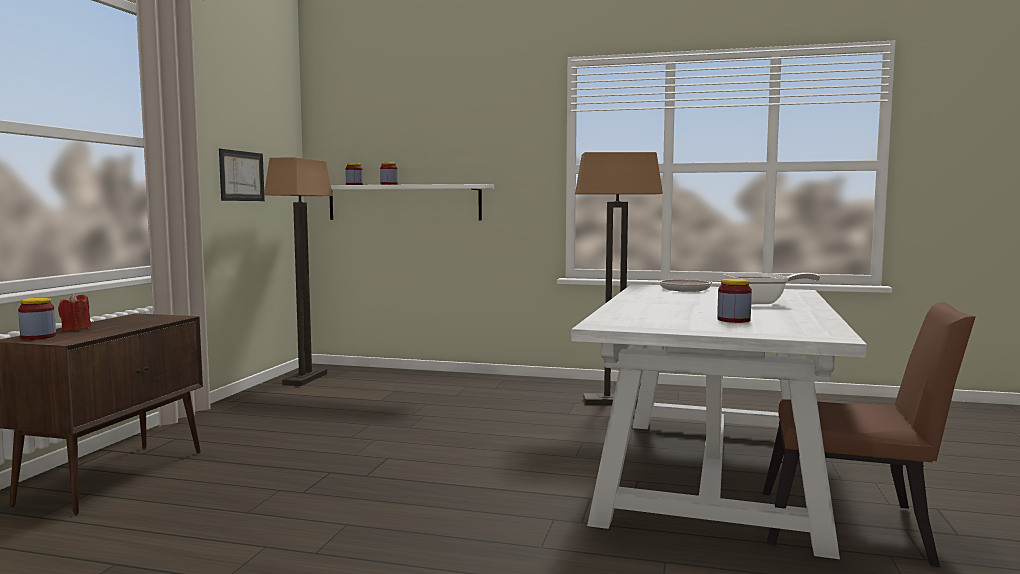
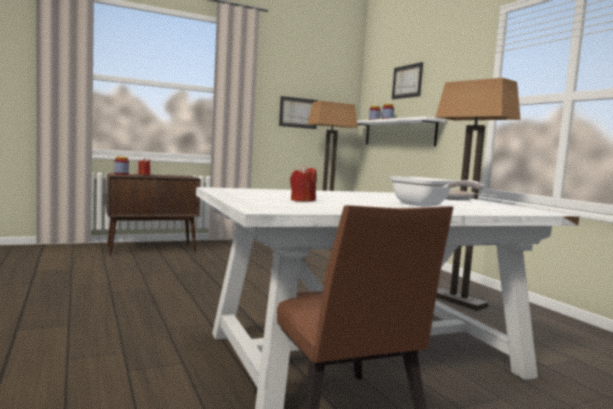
camera: 50 degrees right, 0 degrees up
(412, 131) = (407, 81): none -> picture
(733, 320) = (302, 200): jar -> red candle

